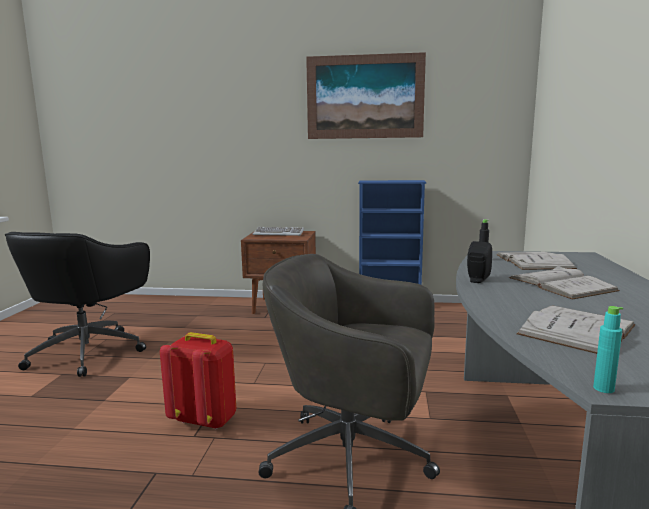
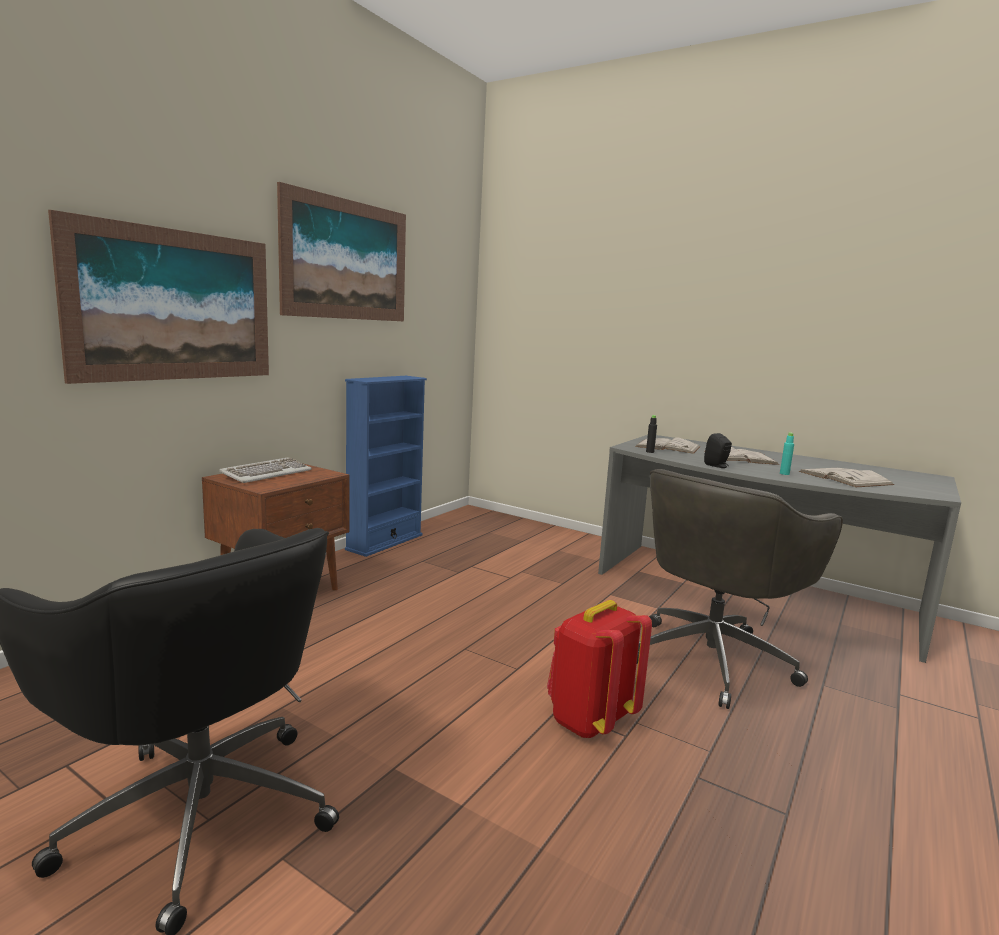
camera: 65 degrees left, 0 degrees up
(242, 137) = (174, 305): none -> picture
(603, 388) = (941, 496): turquoise bottle -> turquoise bottle (784, 473)

